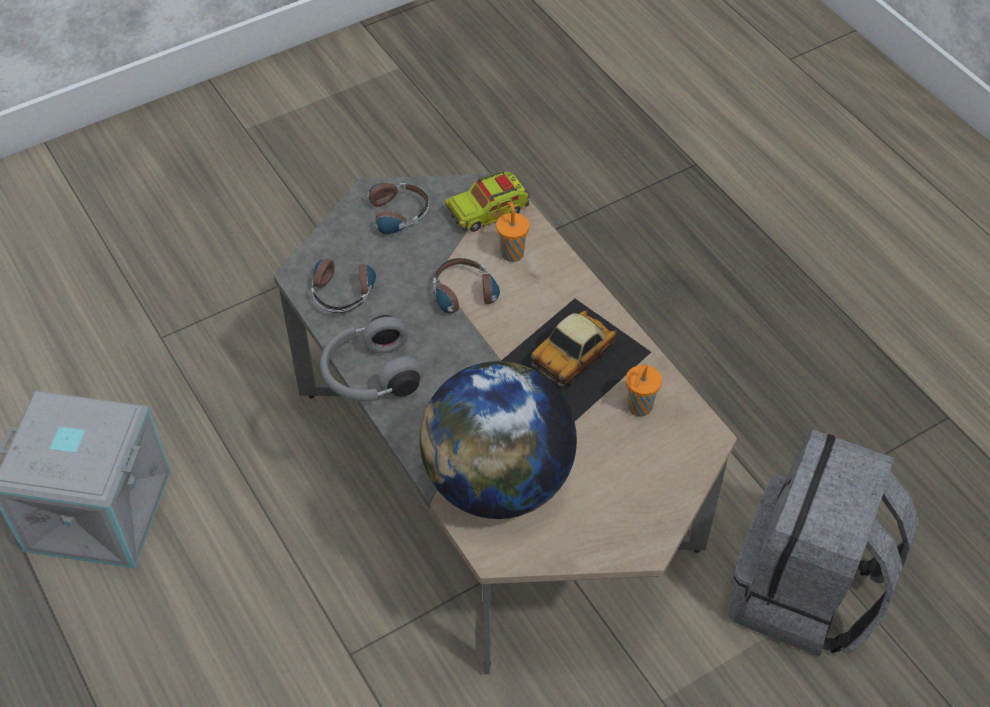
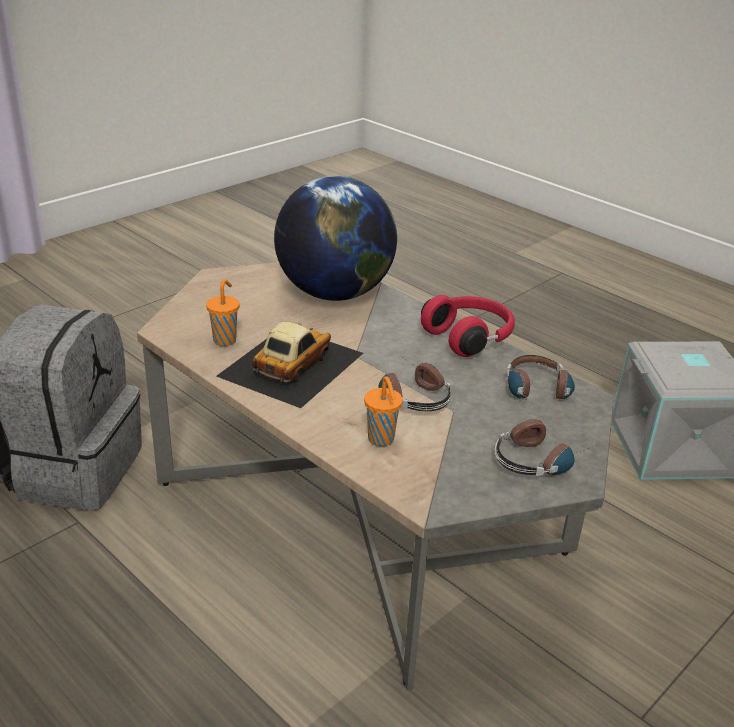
camera: 165 degrees right, 20 degrees down
(370, 375) = (469, 337): grey headphones -> red headphones
(488, 211) = (427, 478): toy truck -> none

